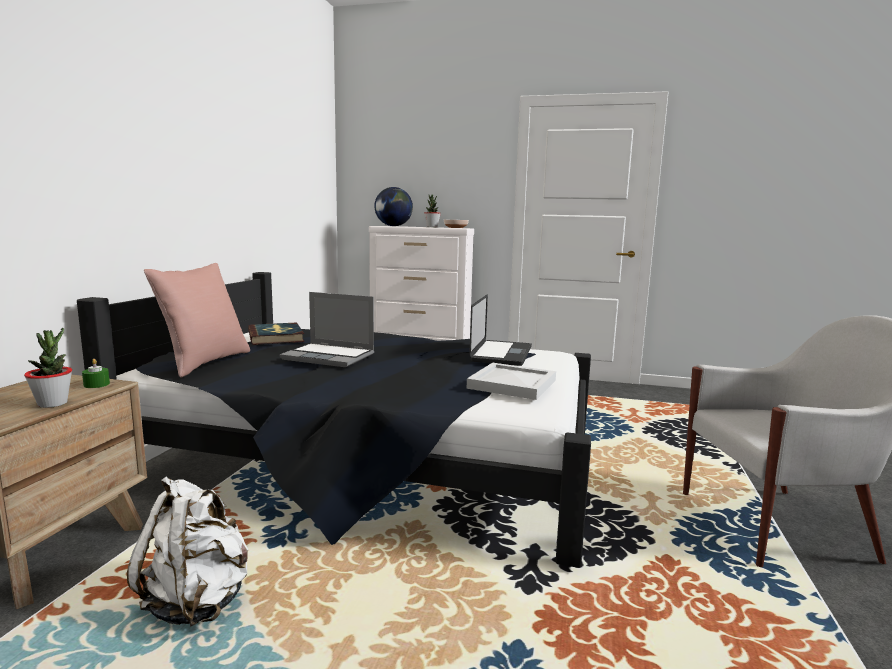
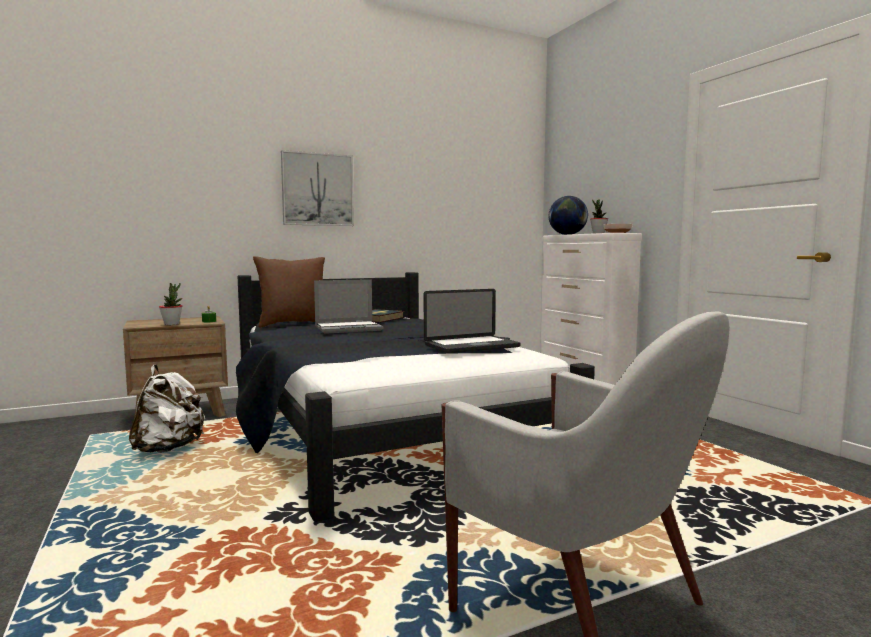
camera: 50 degrees right, 5 degrees down
(159, 160) = (317, 189): none -> picture
(205, 362) = (294, 324): pink pillow -> brown pillow
(330, 357) = (349, 329): laptop -> laptop turned 90 degrees counterclockwise
(513, 384) = (387, 359): white tray -> none

